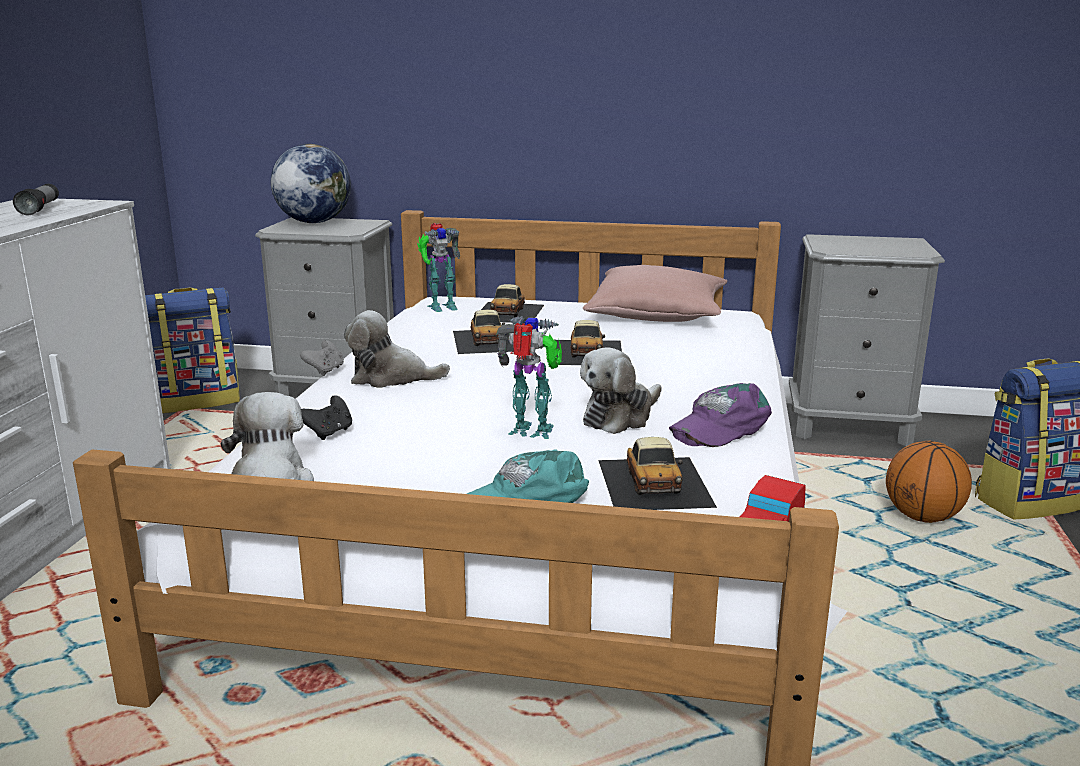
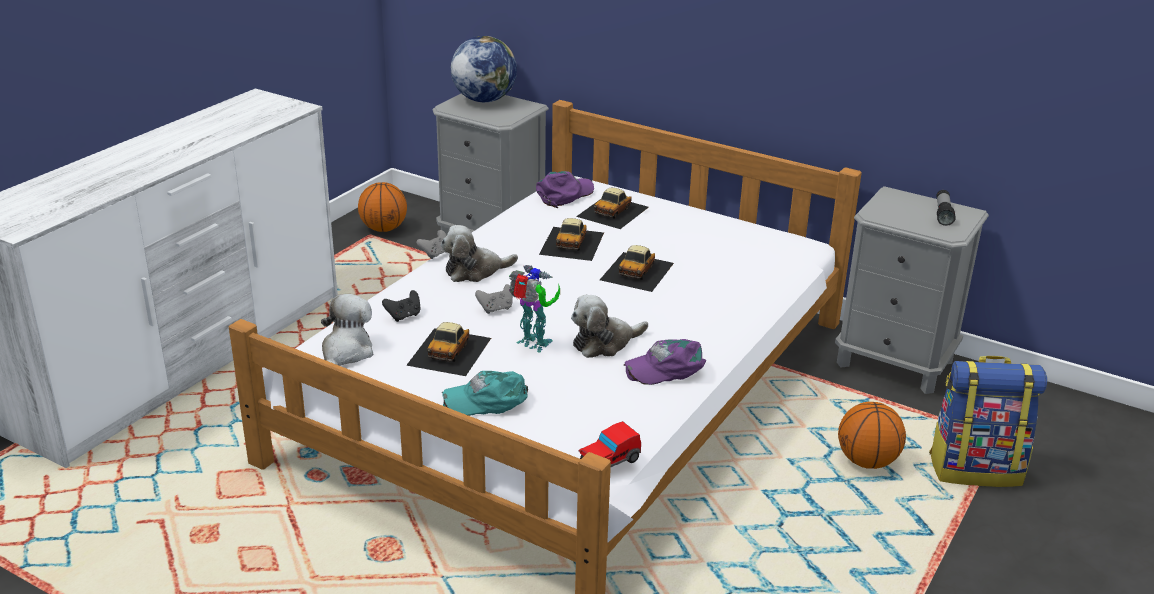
camera: 20 degrees right, 10 degrees up
(40, 209) = (257, 112): flashlight -> flashlight (943, 214)
(199, 401) = (384, 229): backpack -> basketball
(391, 378) = (475, 271): plush toy -> plush toy turned 45 degrees counterclockwise
(441, 306) = (564, 194): toy robot -> purple cap
(450, 407) = (496, 309): none -> grey game controller
(655, 482) = (578, 404): toy car -> toy car (450, 351)
(657, 315) = (736, 236): pink pillow -> none

